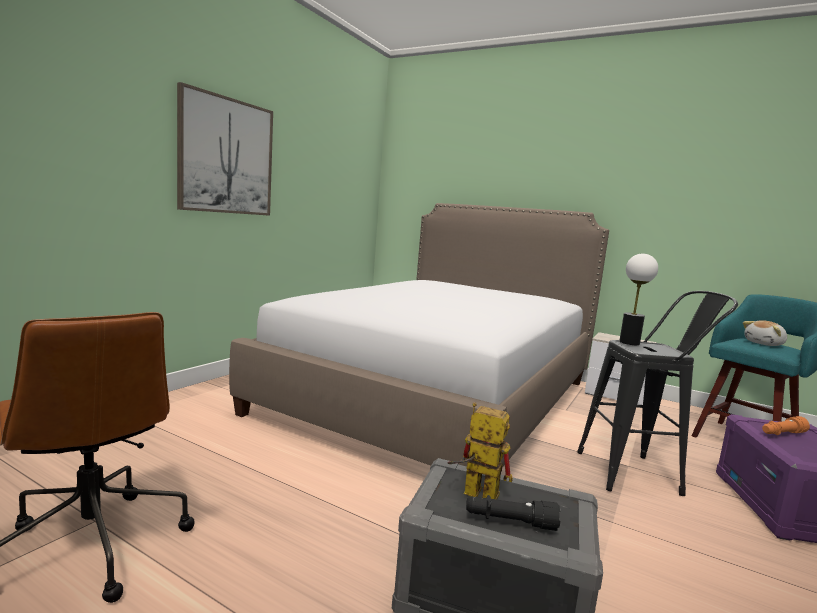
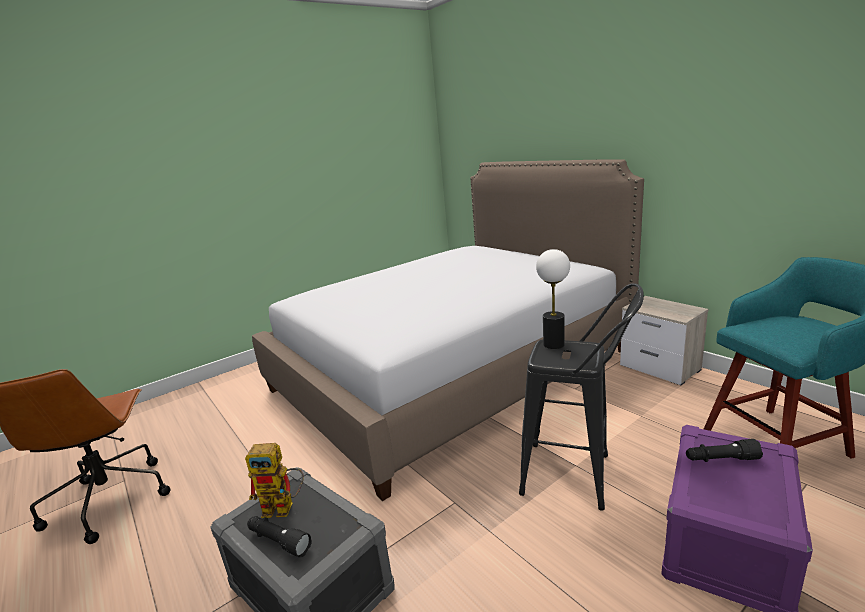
camera: 25 degrees right, 10 degrees up
(227, 156) = (252, 171): picture -> none
(472, 493) = (285, 507): toy robot -> toy robot turned 135 degrees clockwise
(765, 344) = (791, 329): plush toy -> none
(782, 434) = (721, 459): orange flashlight -> black flashlight

